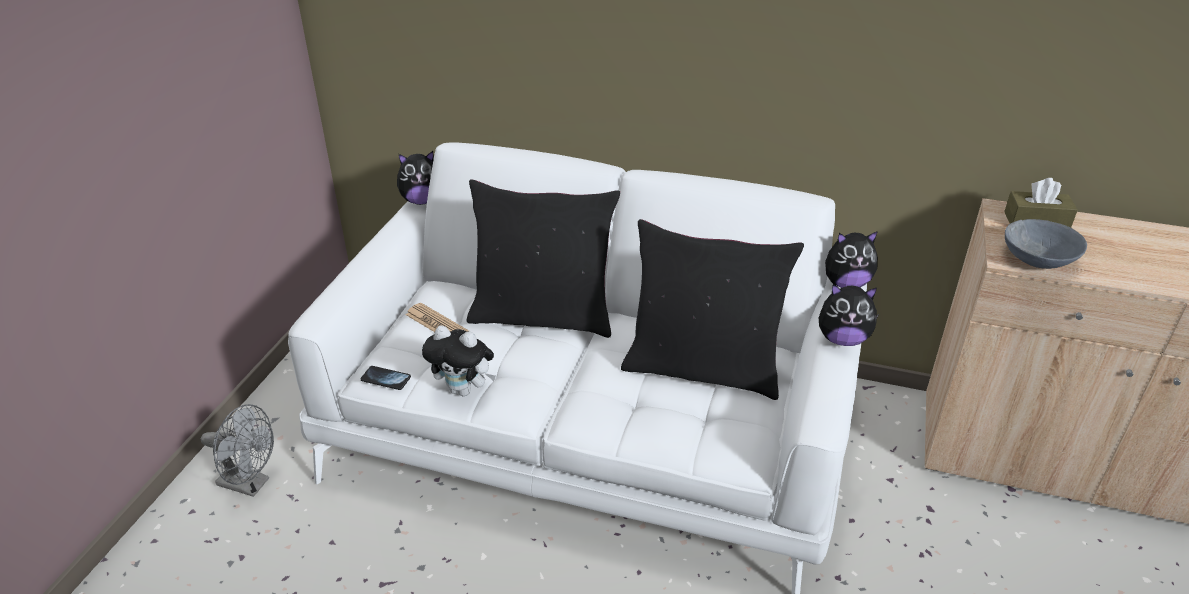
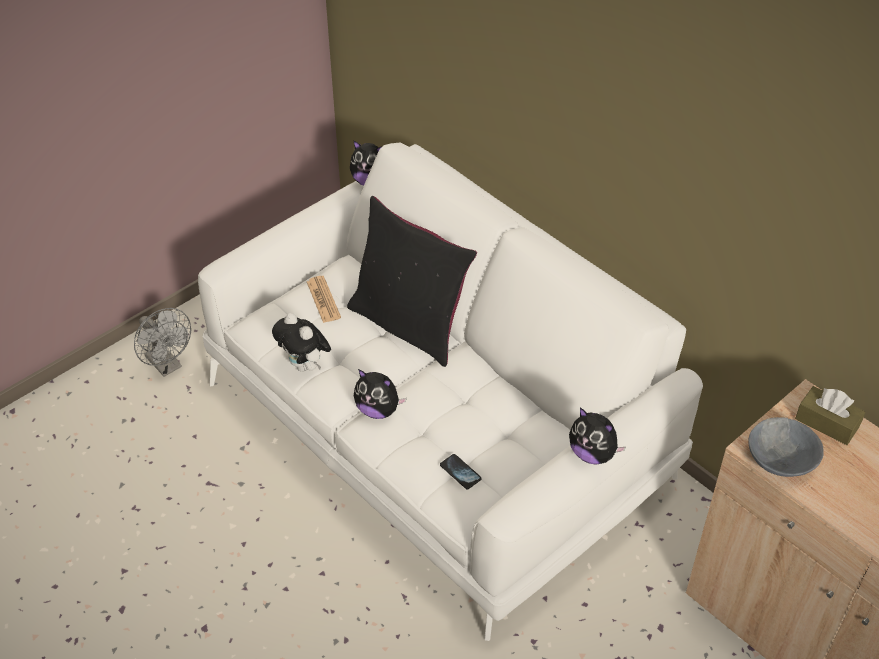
camera: 30 degrees right, 10 degrees up
(386, 379) = (257, 333): phone -> phone (460, 472)
(702, 368) = (494, 425): black pillow -> none
(845, 283) = (649, 404): plush toy -> plush toy (378, 410)

